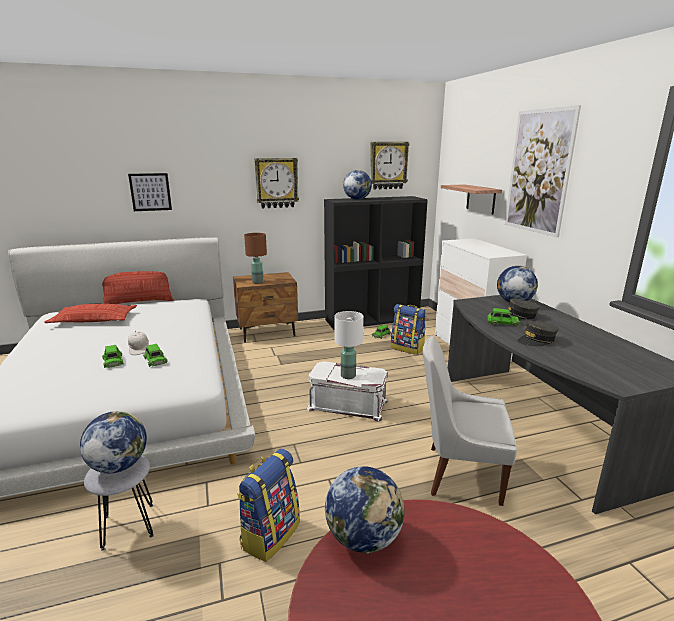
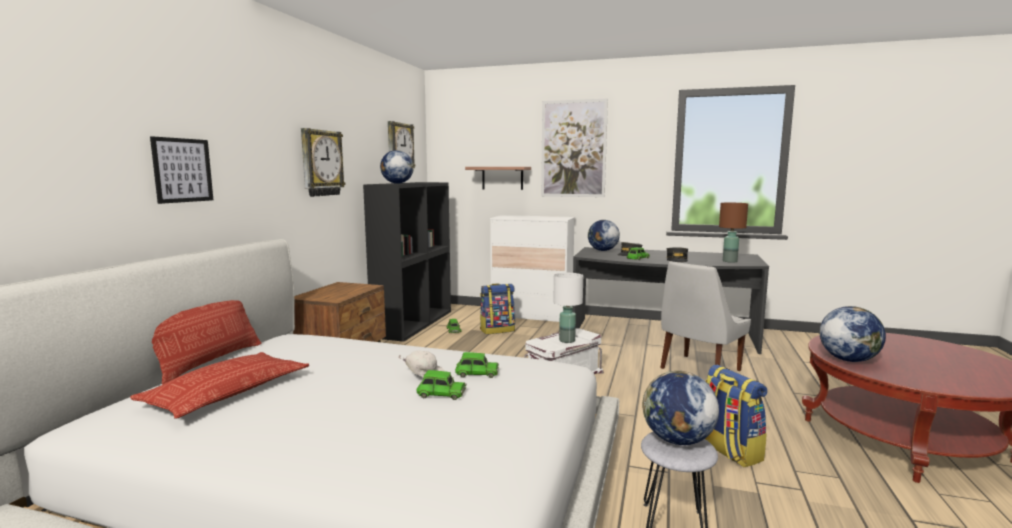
camera: 55 degrees left, 10 degrees down
(258, 282) = (341, 294): brown table lamp -> brown table lamp (729, 261)

